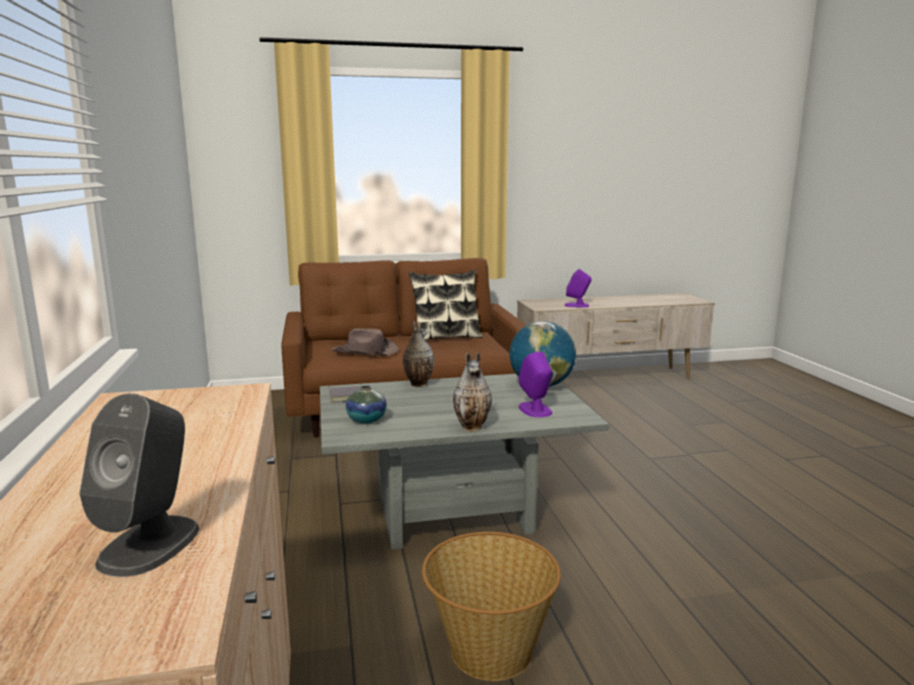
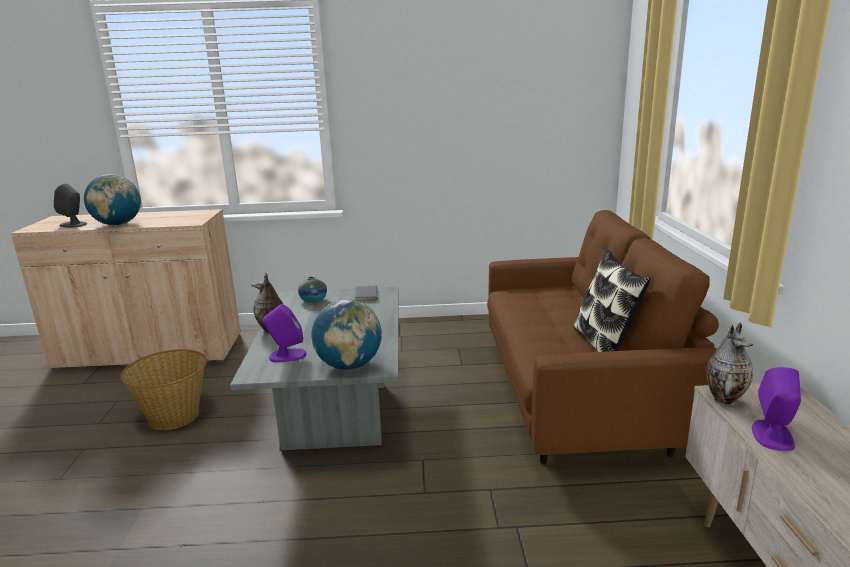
camera: 100 degrees right, 5 degrees up
(208, 465) = (118, 225): none -> globe
(366, 352) = (531, 306): brown hat -> none
(418, 384) = (384, 315): vase -> vase (725, 400)

